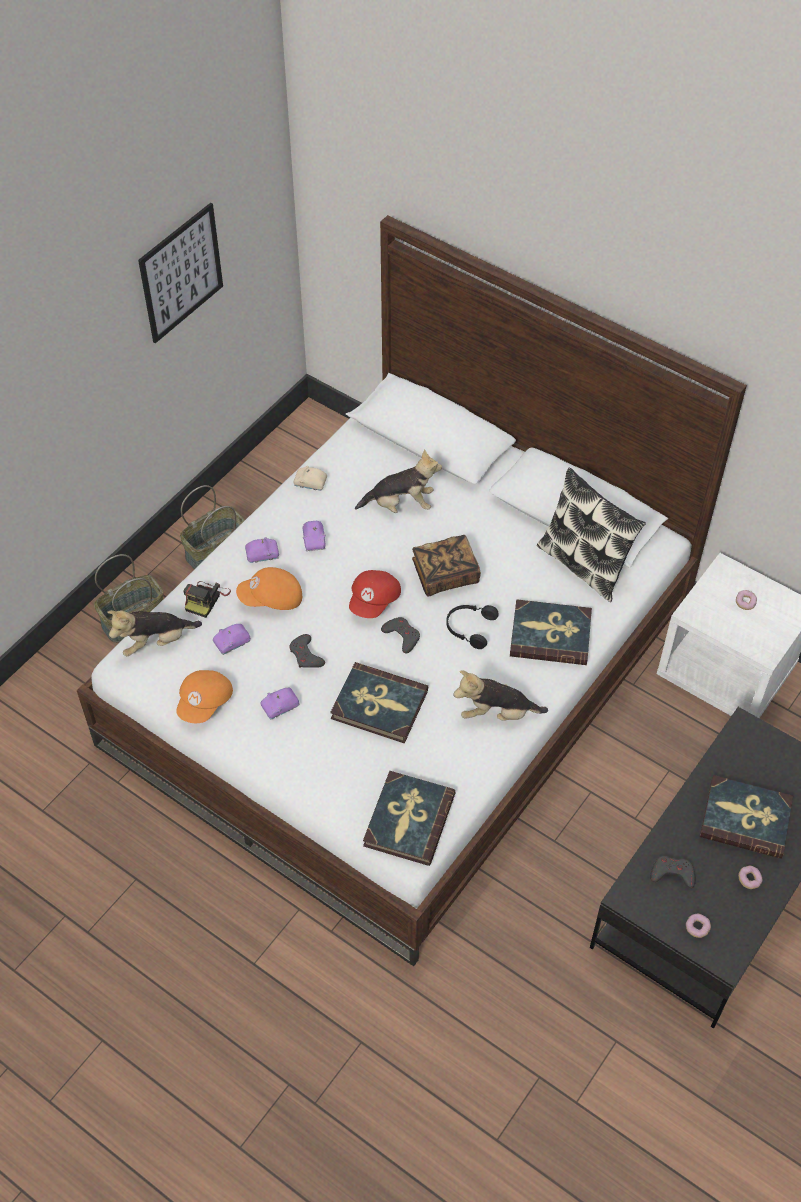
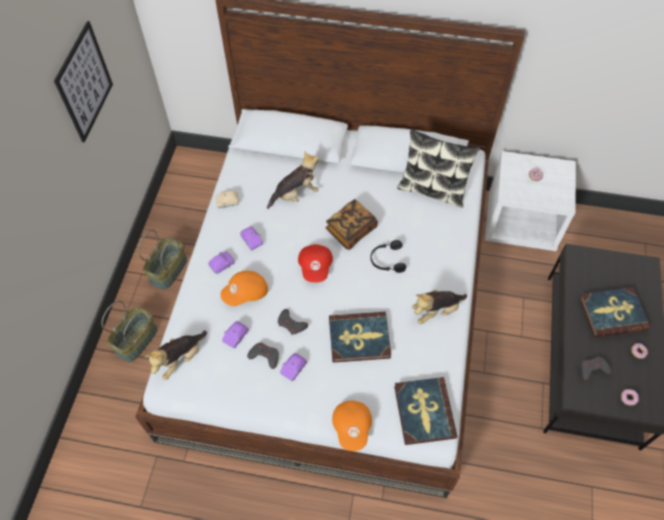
camera: 25 degrees left, 5 degrees up
(205, 703) = (240, 389): orange cap -> orange cap (352, 427)
(206, 599) = (200, 312): camera -> none
(402, 636) = (347, 284): grey game controller -> grey game controller (264, 356)
(550, 635) = (439, 244): book -> none

